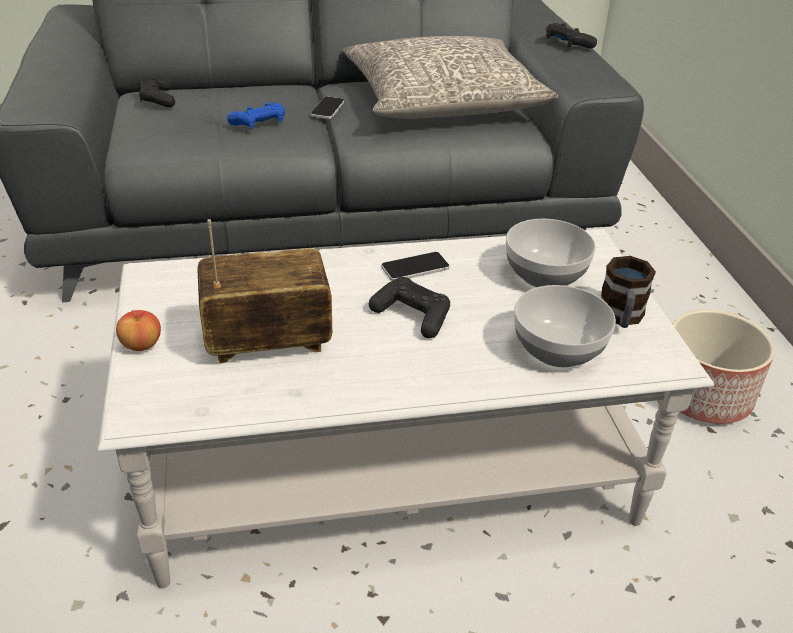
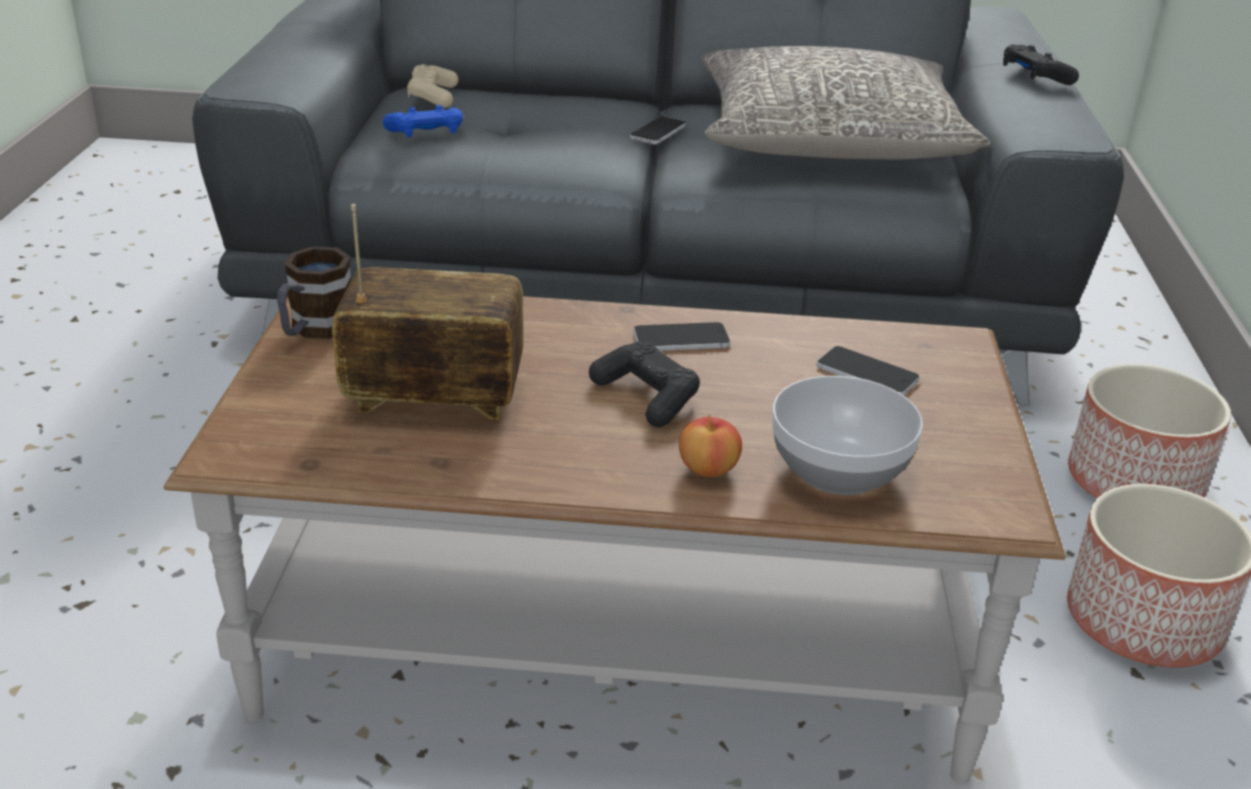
camera: 15 degrees right, 5 degrees down
(141, 345) = (271, 376): apple -> apple (708, 469)
(157, 99) = (433, 96): black game controller -> beige game controller
(259, 123) = (554, 139): blue game controller -> blue game controller (426, 133)
(390, 471) = (615, 636): white coffee table -> brown coffee table
(544, 274) = (867, 373): bowl -> phone
(621, 318) = (957, 445): mug -> mug (315, 329)
(667, 303) = (1132, 482): none -> planter

